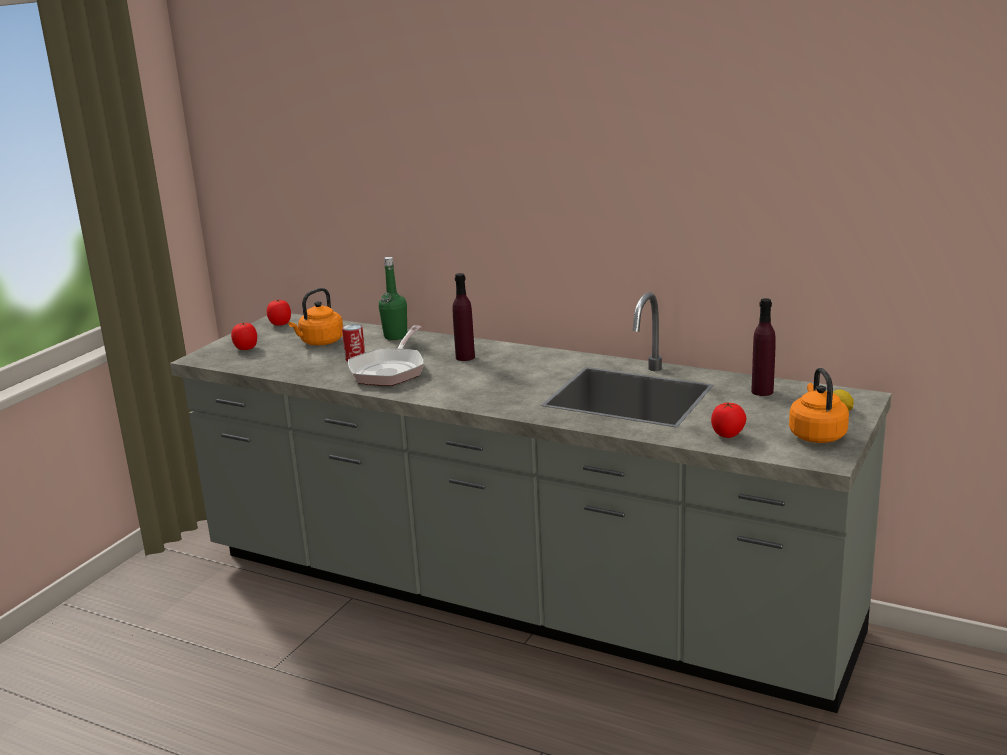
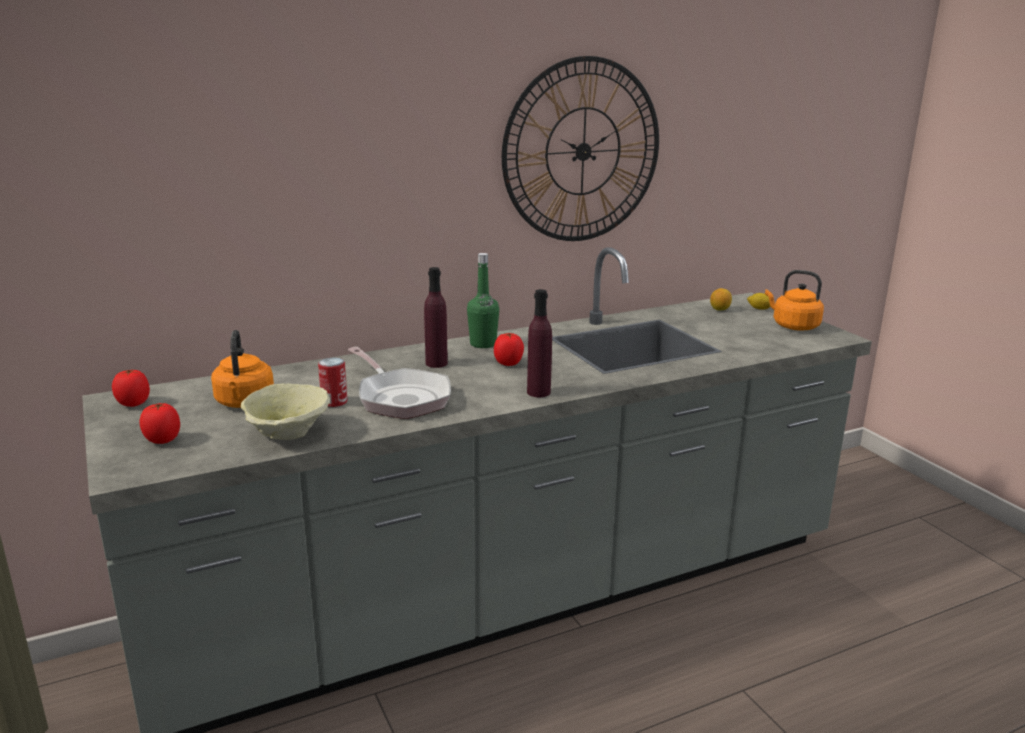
camera: 55 degrees left, 0 degrees up
(293, 368) = (288, 434): none -> beige bowl
(395, 336) = (315, 370): green bottle -> green bottle (483, 344)
(657, 190) = (583, 151): none -> wall clock
(728, 435) = (759, 344): tomato -> tomato (509, 363)
(762, 391) = (696, 313): purple bottle -> purple bottle (538, 392)
(797, 396) = (719, 309): none -> lemon

